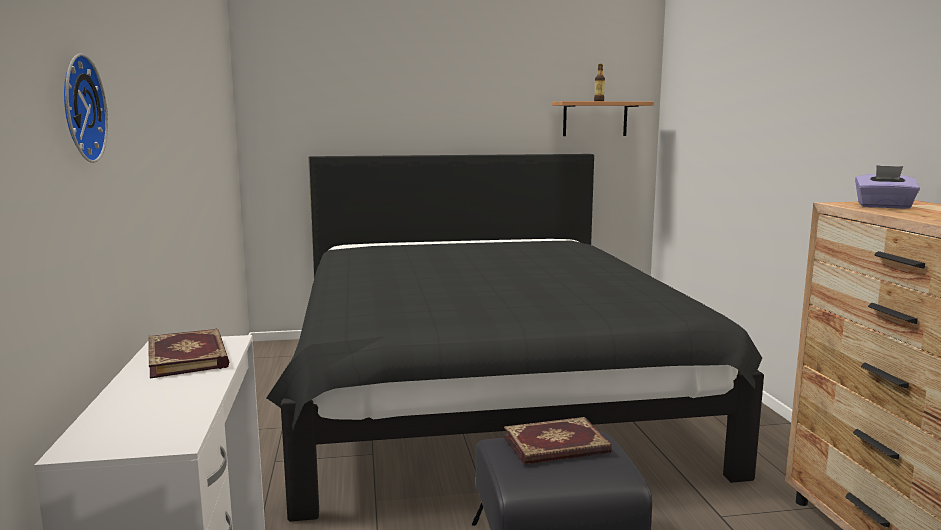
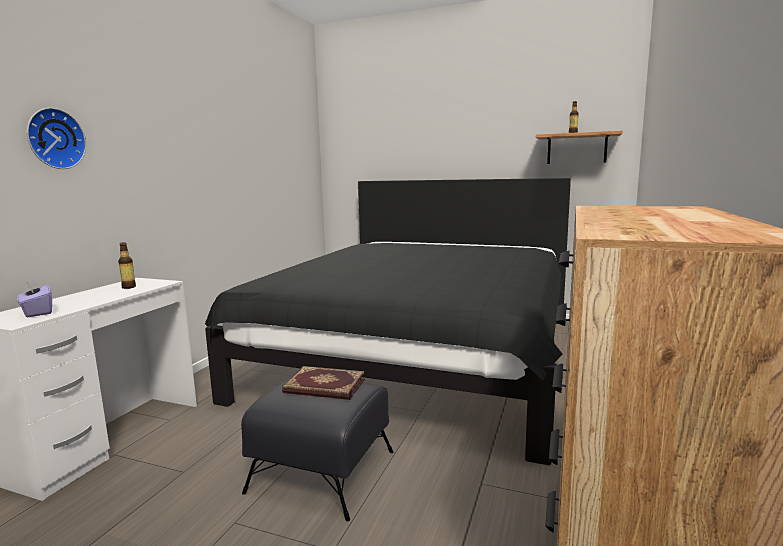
camera: 30 degrees right, 0 degrees up
(189, 356) = (129, 287): book -> bottle
(884, 206) = (624, 209): purple tissue box -> purple tissue box (37, 312)

